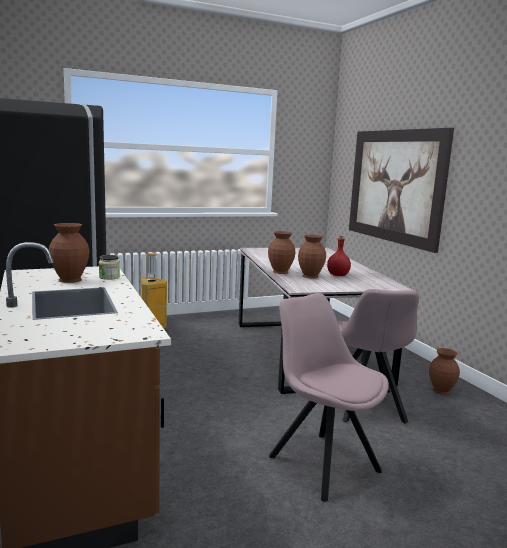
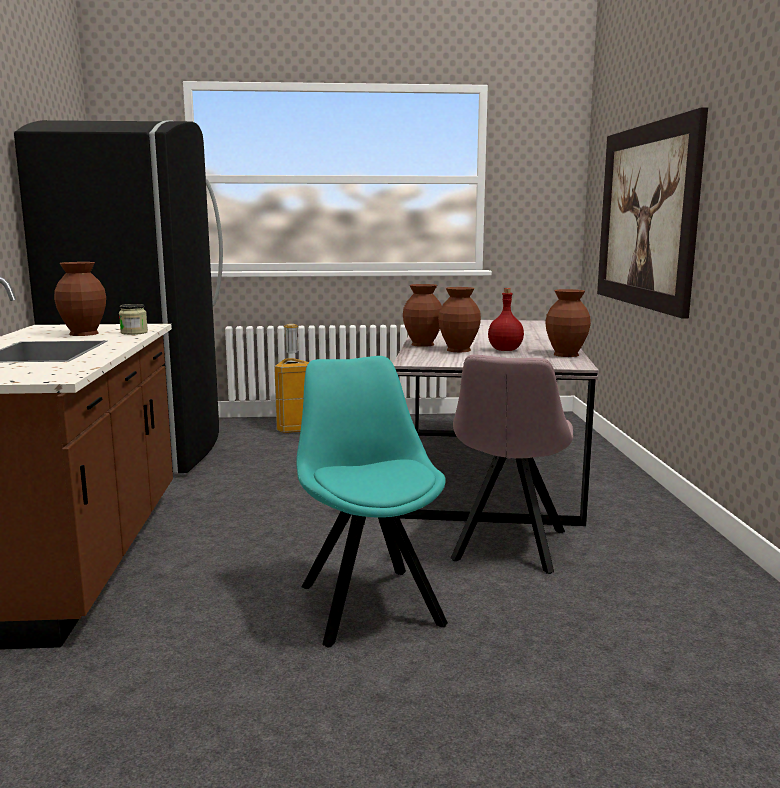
camera: 20 degrees right, 0 degrees up
(323, 463) = (369, 604): pink chair -> turquoise chair
(442, 391) = (657, 540): brown vase -> brown vase (567, 355)

